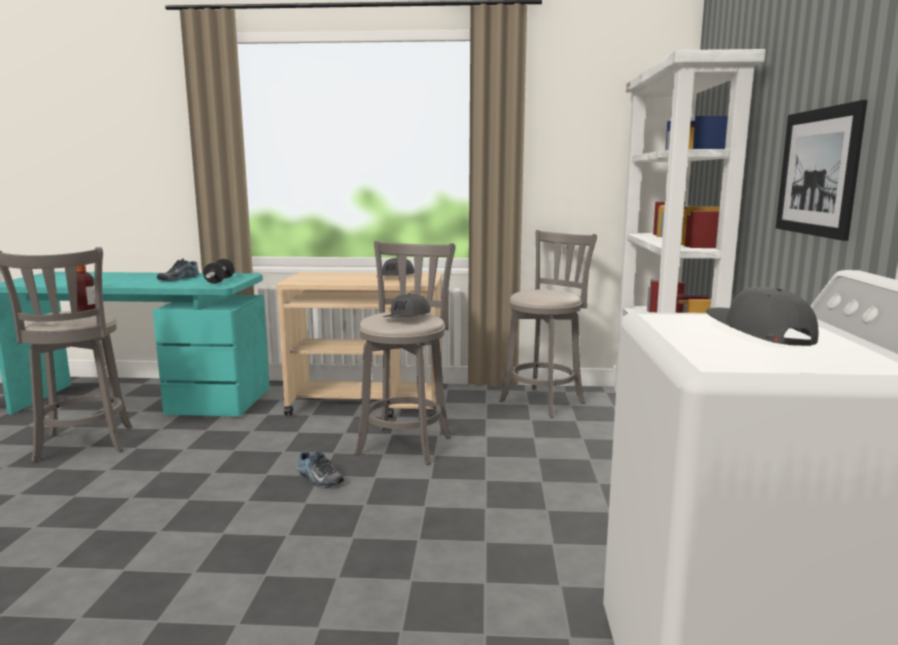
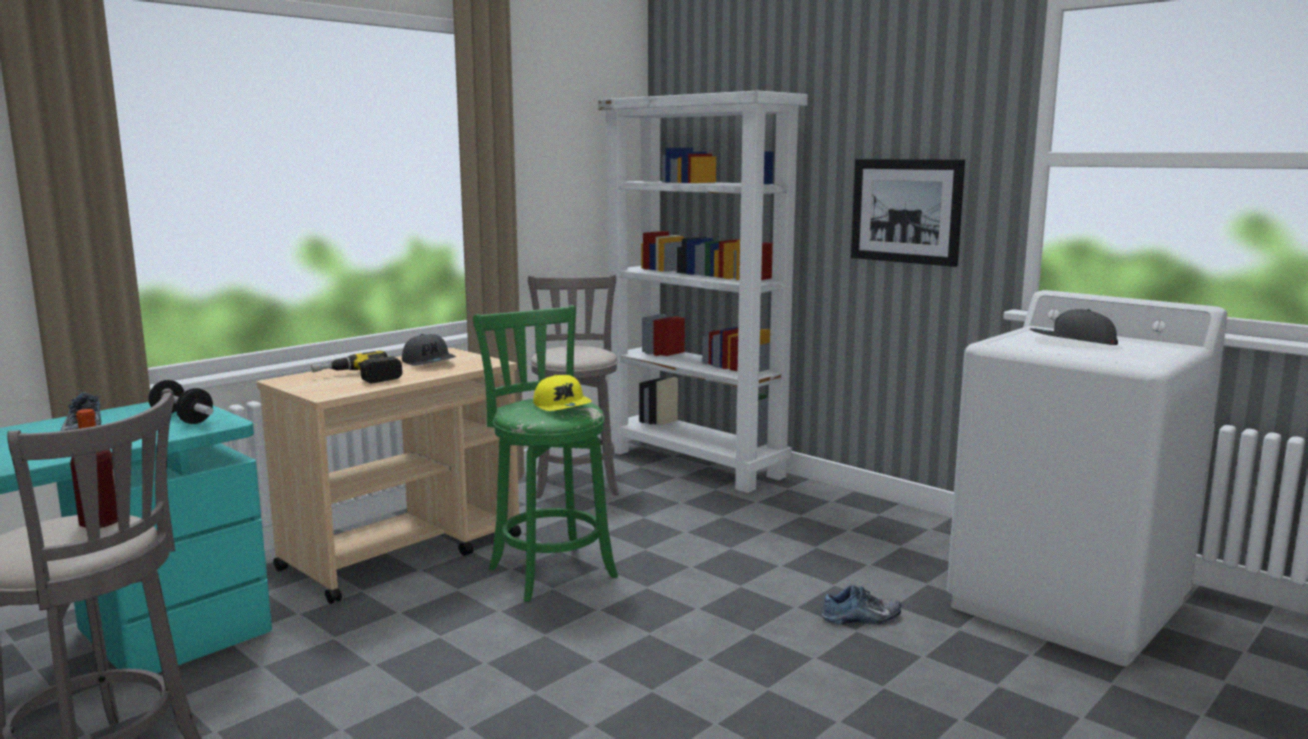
camera: 50 degrees left, 0 degrees up
(318, 479) = (551, 638): shoe -> shoe (862, 618)
(336, 278) = (358, 378): none -> power drill
(406, 443) = (549, 570): grey stool -> green stool
(407, 318) = (562, 406): grey cap -> yellow cap

